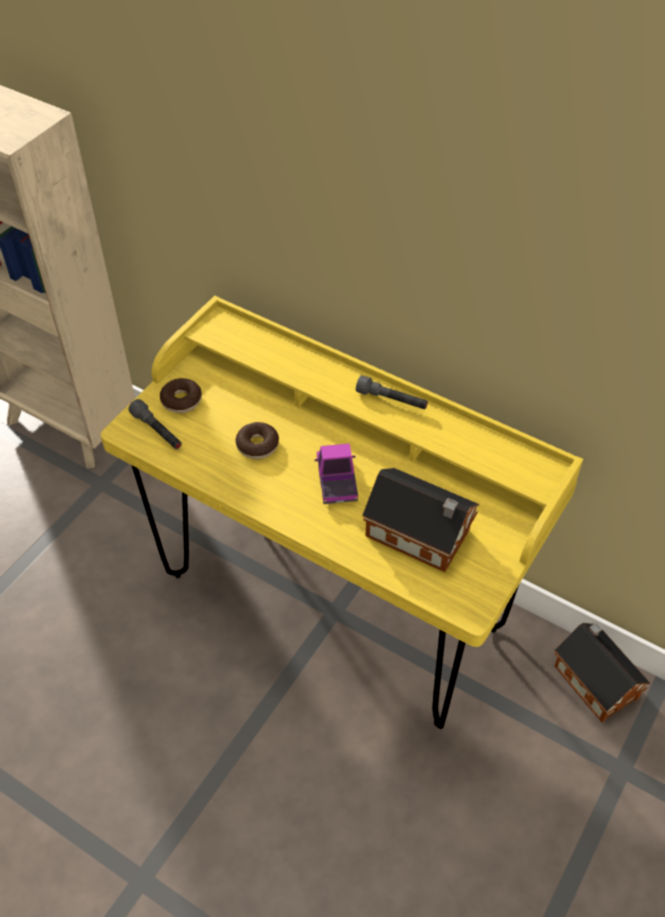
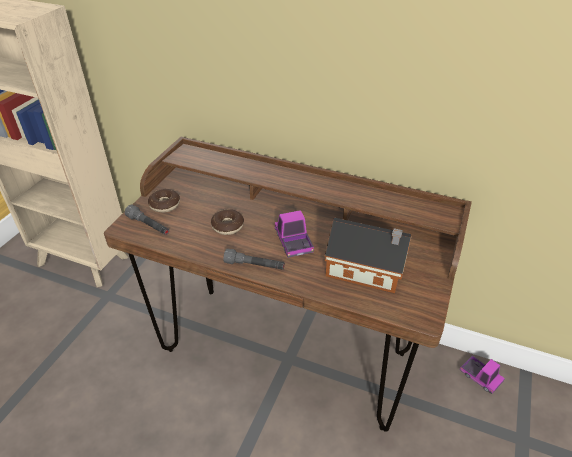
camera: 10 degrees left, 10 degrees down
(333, 601) = (286, 351): yellow desk -> brown desk
(391, 400) = (322, 183): grey flashlight -> grey flashlight (254, 266)
(594, 679) = (480, 377): toy house -> toy truck

